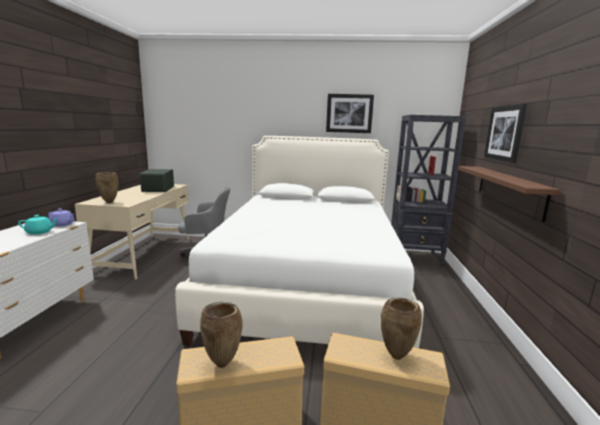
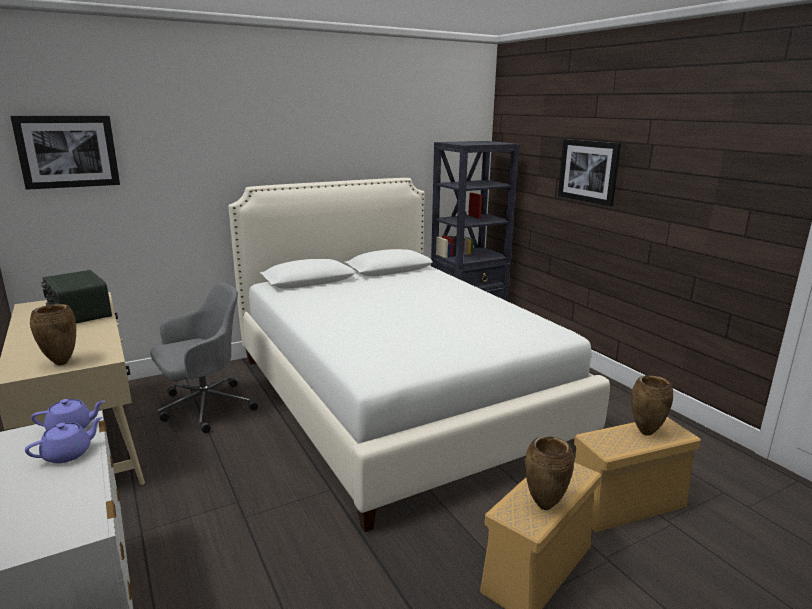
camera: 35 degrees left, 5 degrees up
(40, 232) = (68, 454): turquoise teapot -> purple teapot
(349, 113) = (366, 142): picture -> picture (68, 151)
(508, 190) = (605, 234): brown shelf -> none

